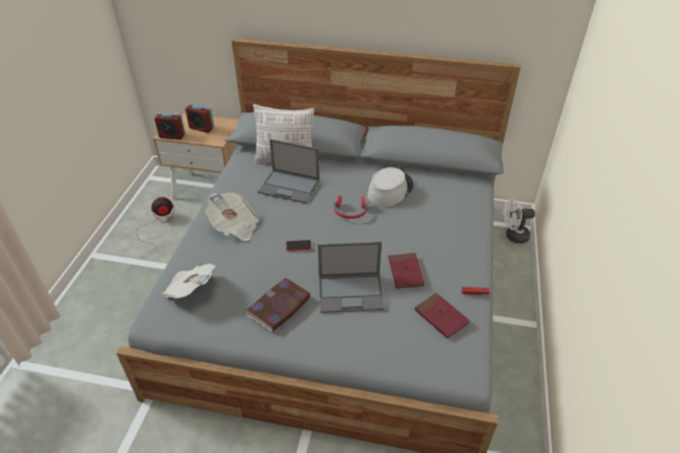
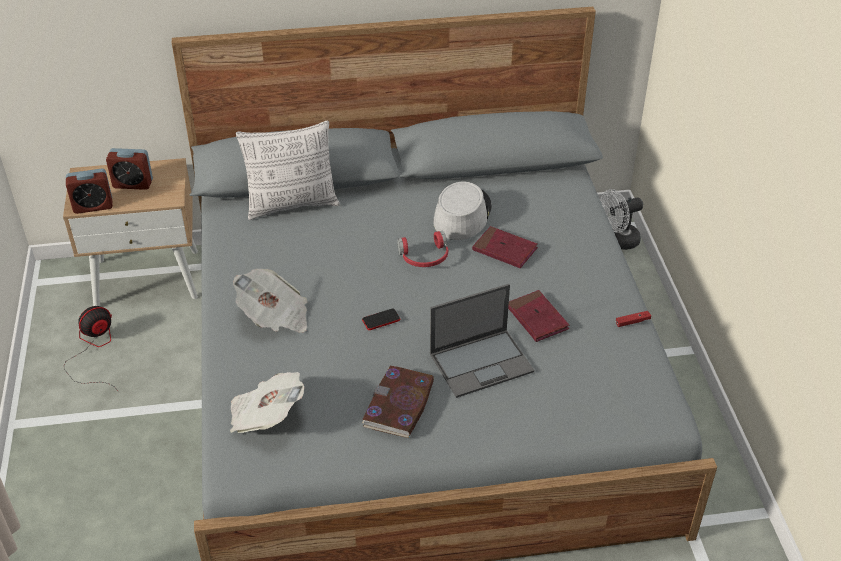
camera: 20 degrees left, 0 degrees up
(290, 186) = (321, 242): laptop -> none
(441, 317) = (606, 362): red book -> red book (504, 250)

